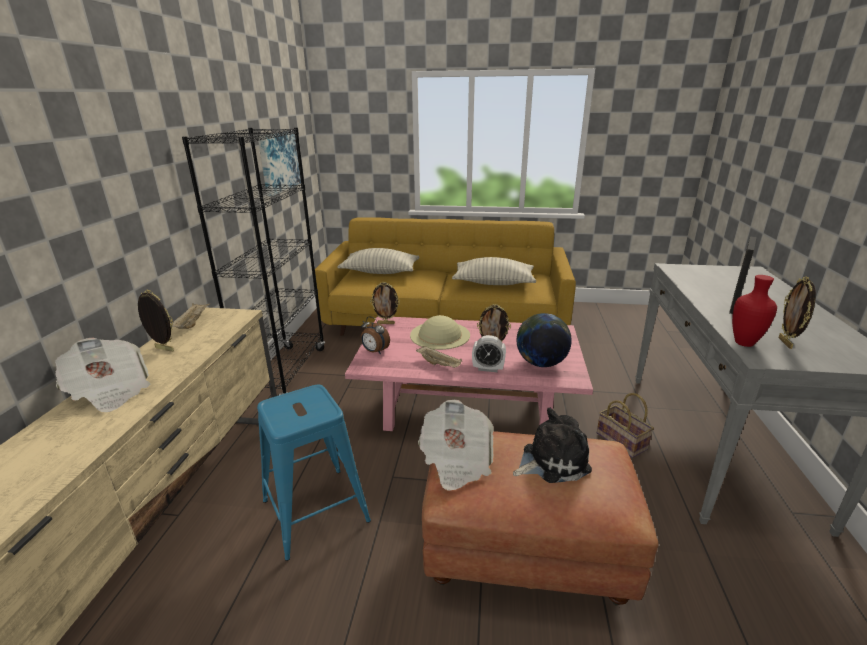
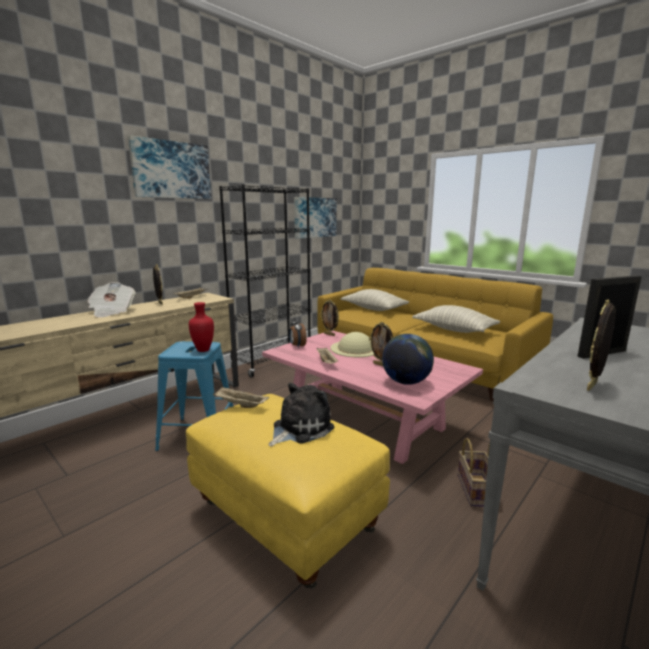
camera: 35 degrees right, 10 degrees down
(115, 119) = (171, 170): none -> picture
(456, 461) = (240, 405): newspaper -> beige tray
(488, 369) = (357, 374): alarm clock -> none
(524, 555) = (284, 520): brown ottoman -> yellow ottoman
(551, 461) = (299, 428): plush toy -> plush toy turned 60 degrees counterclockwise
(745, 344) = (535, 375): red vase -> red vase (202, 350)

